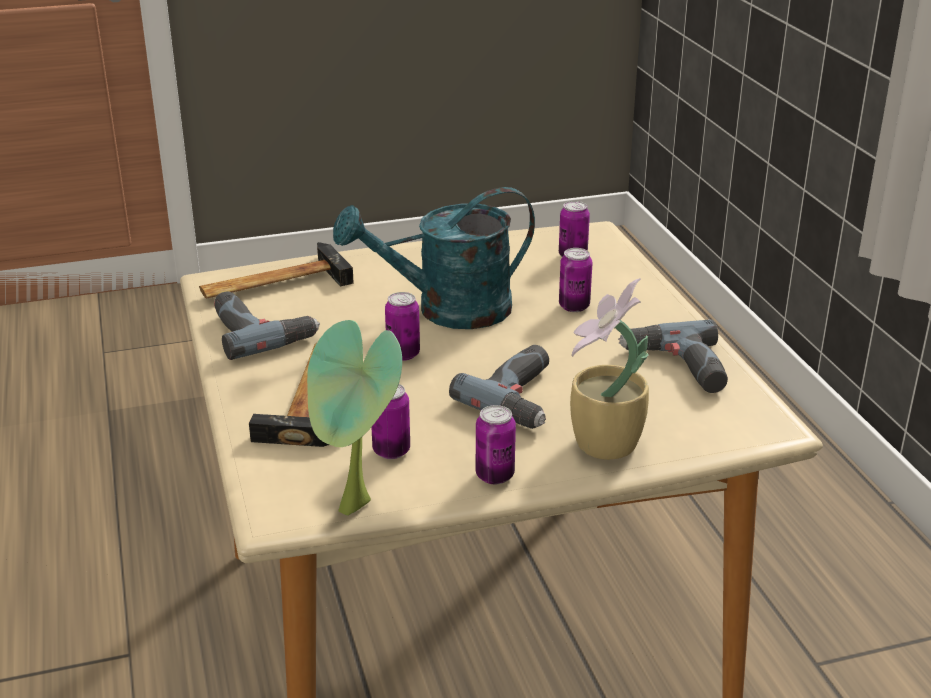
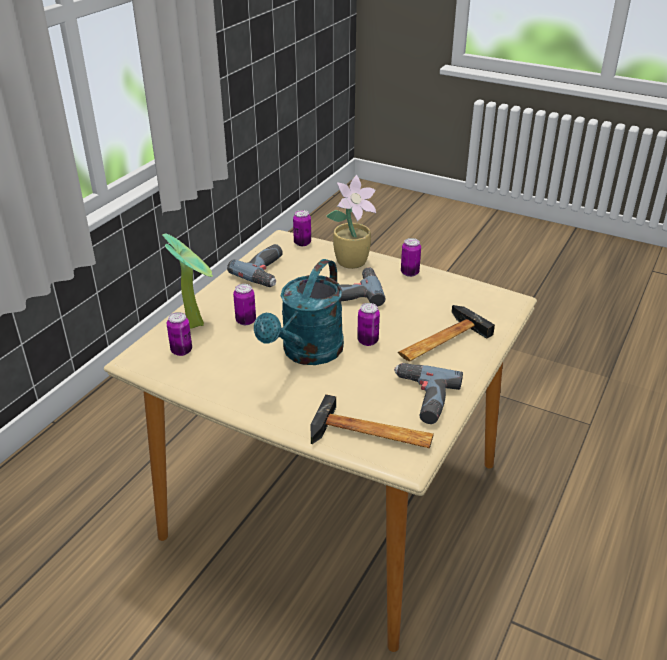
camera: 135 degrees left, 5 degrees up
(356, 510) = (478, 287): potted plant -> potted plant (196, 322)
(391, 451) = (436, 300): can -> can (302, 243)
(447, 311) = (307, 353): turquoise watering can -> turquoise watering can turned 90 degrees clockwise

